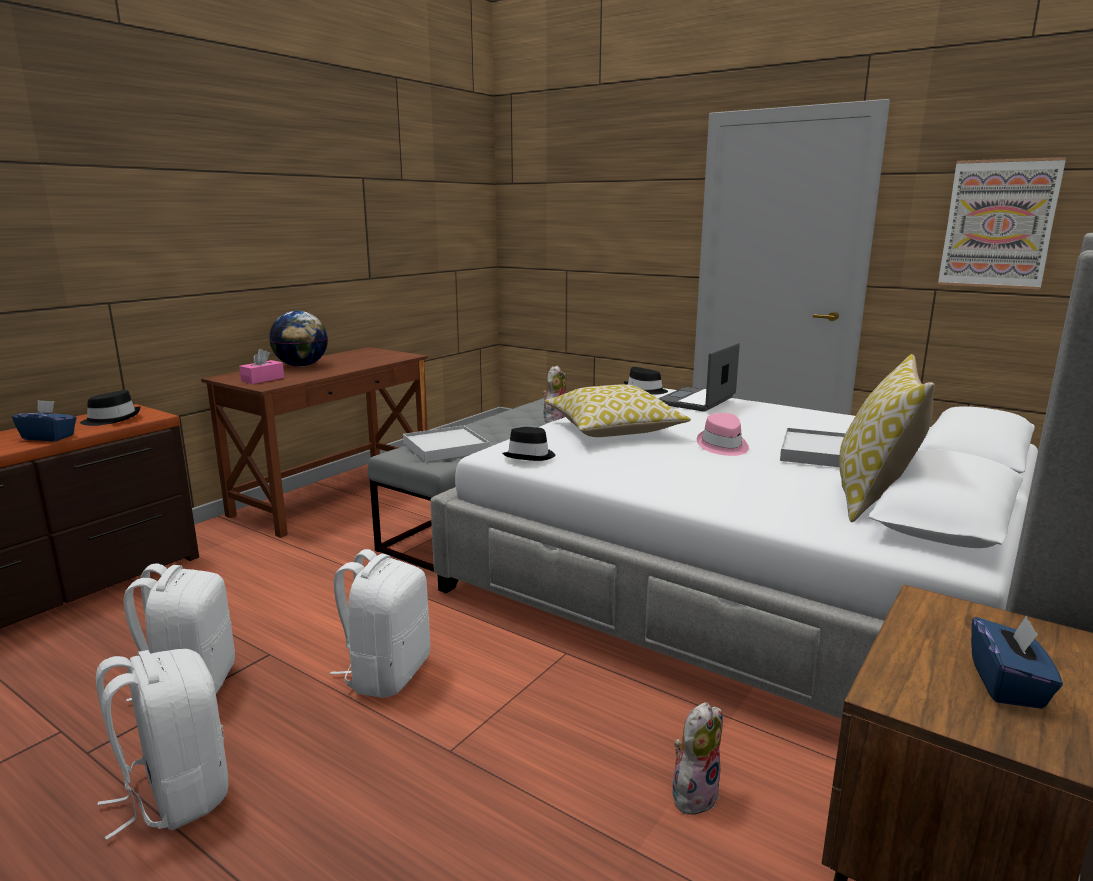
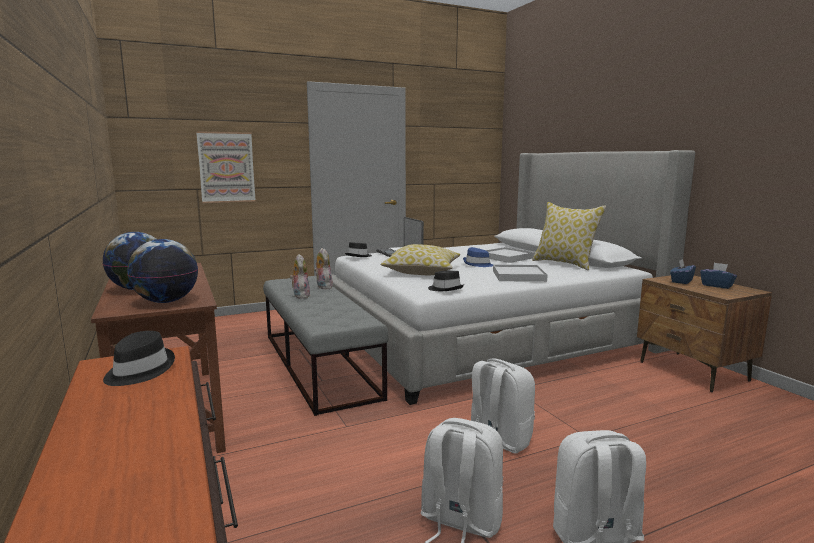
camera: 60 degrees left, 5 degrees down
(49, 437) = (161, 400): blue tissue box -> blue tissue box (681, 281)
(263, 379) = (166, 301): pink tissue box -> globe
(445, 447) = (334, 314): white tray -> white tray (519, 276)
(693, 793) = (639, 392): plush toy -> plush toy (300, 295)
(722, 446) = (478, 264): pink hat -> blue hat
(998, 224) = (455, 151): picture -> picture (226, 167)

